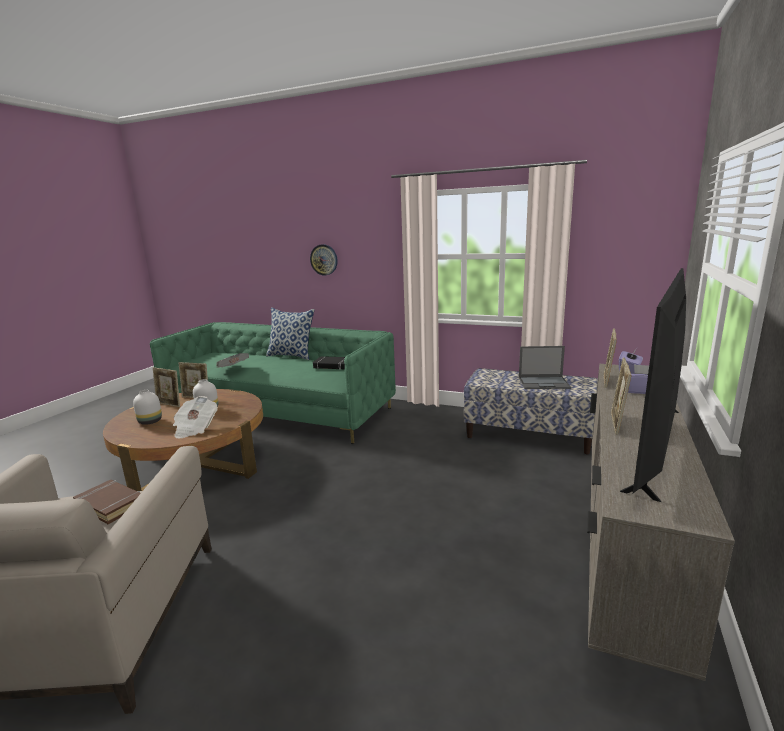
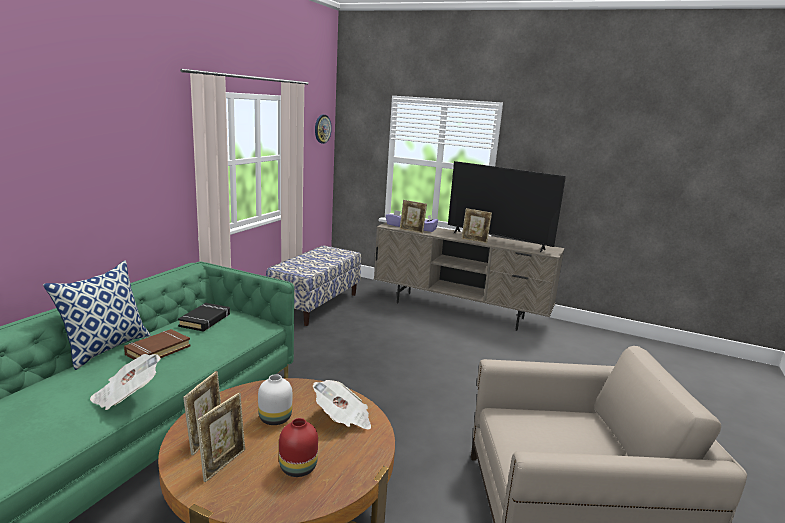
camera: 90 degrees left, 0 degrees up
(111, 505) = (529, 433): brown book -> brown book (157, 350)
(151, 421) = (297, 467): white vase -> red vase
(324, 259) = (72, 184): wall clock -> wall clock (322, 129)
(544, 383) = (323, 257): laptop -> none

